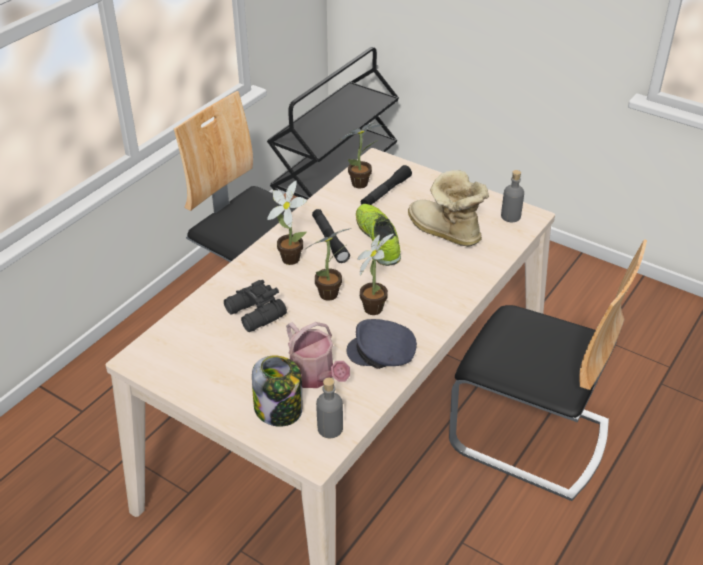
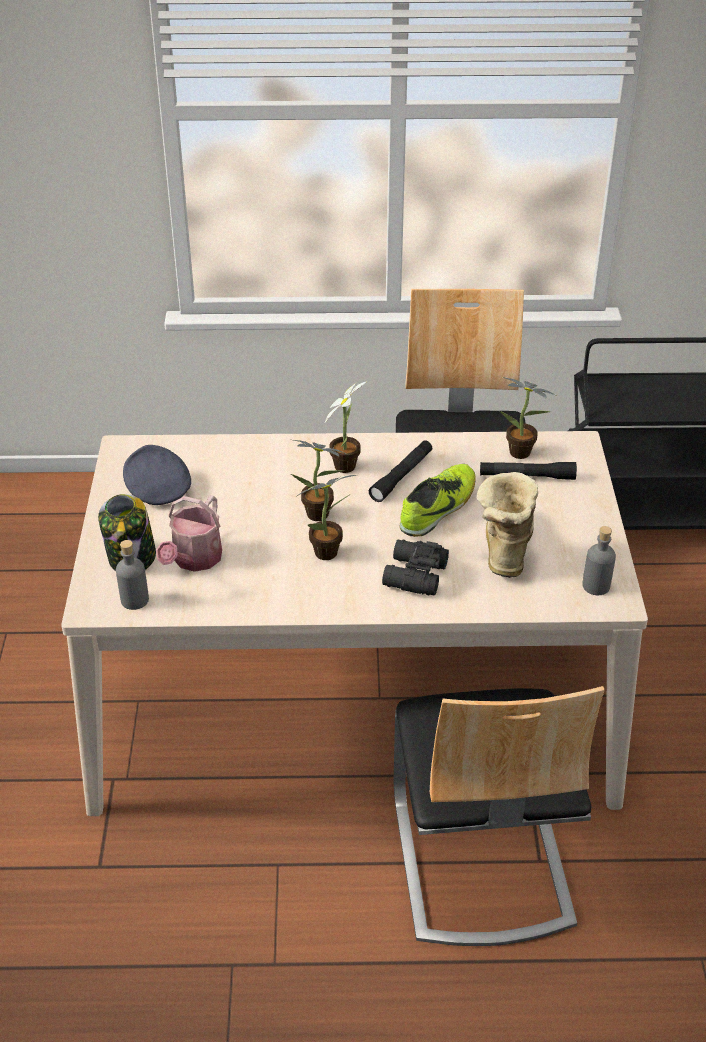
camera: 55 degrees right, 0 degrees up
(255, 314) = (243, 483): black binoculars -> black binoculars (413, 576)
(382, 353) = (266, 588): grey cap -> grey cap (156, 488)

